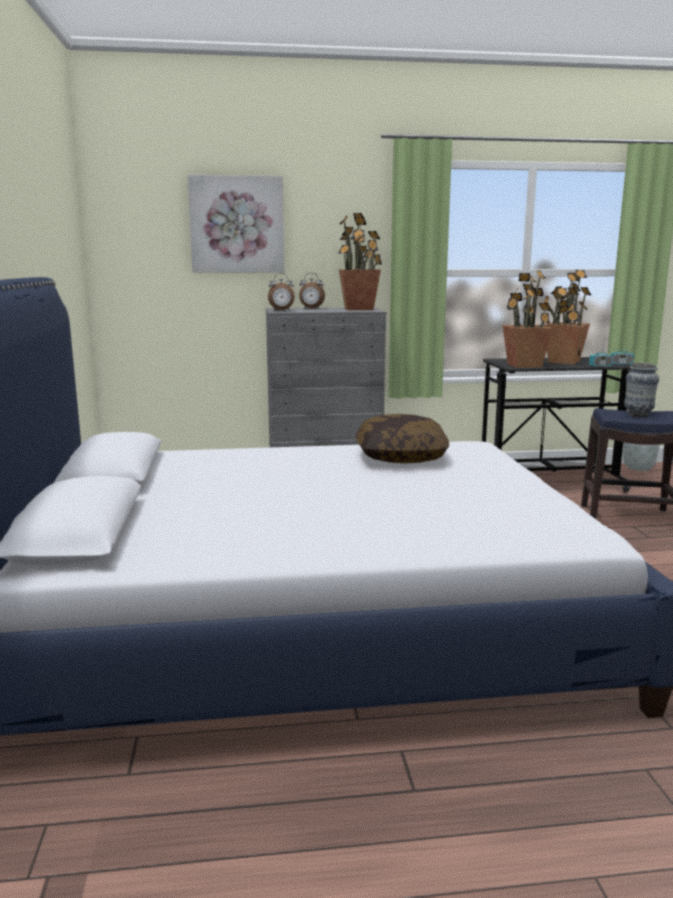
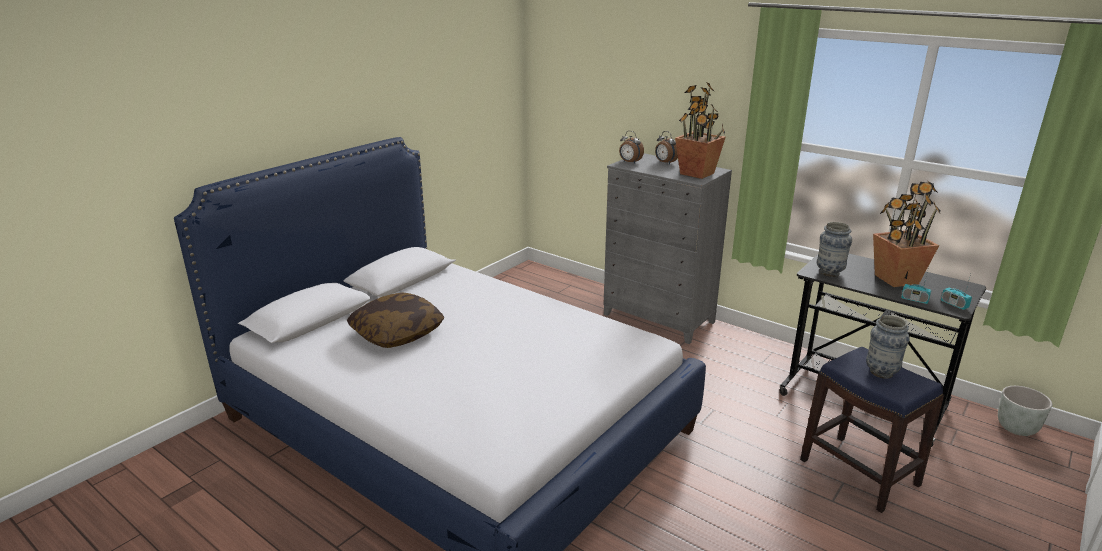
camera: 45 degrees right, 10 degrees up
(237, 225) = (626, 76): picture -> none
(400, 456) = (568, 332): pillow -> pillow (397, 333)
(524, 365) = (829, 273): potted plant -> vase

